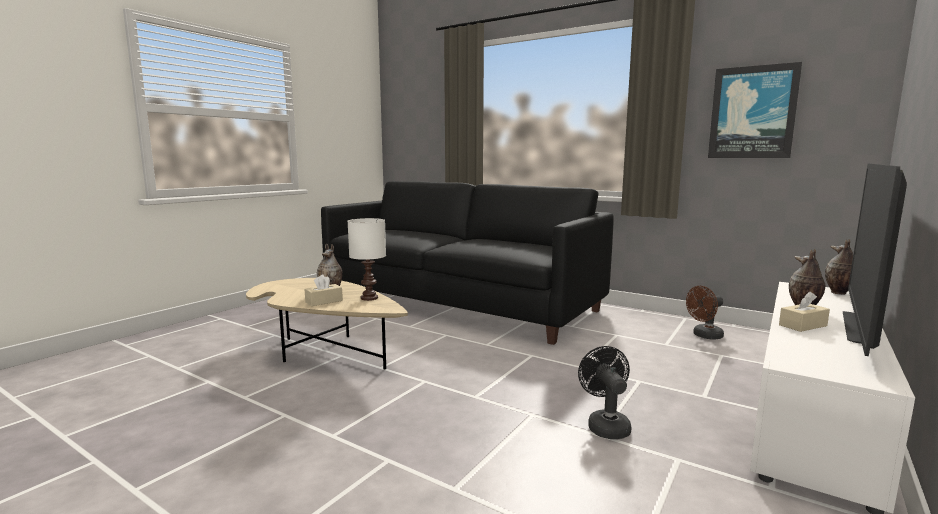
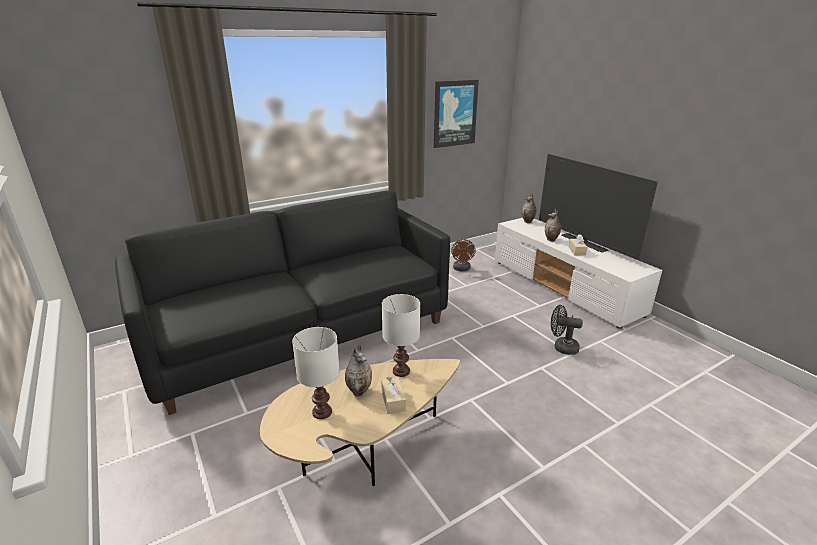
camera: 65 degrees left, 15 degrees up
(299, 288) = (321, 412): none -> white table lamp

